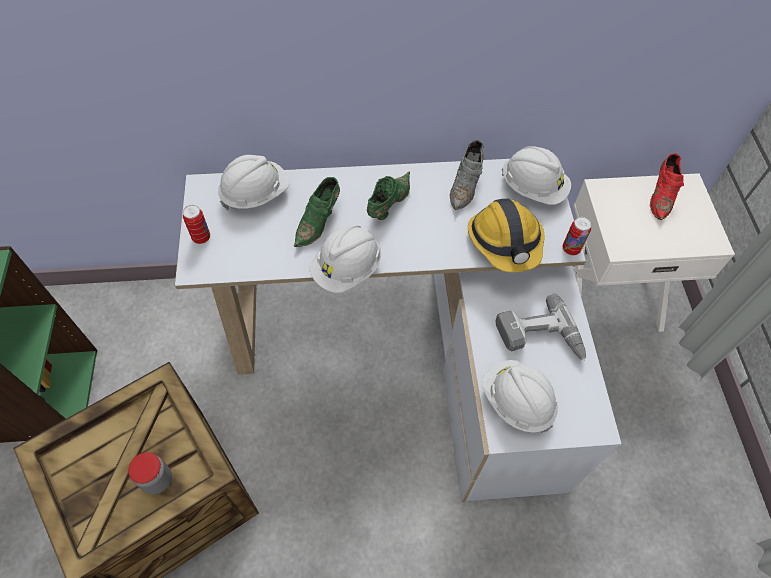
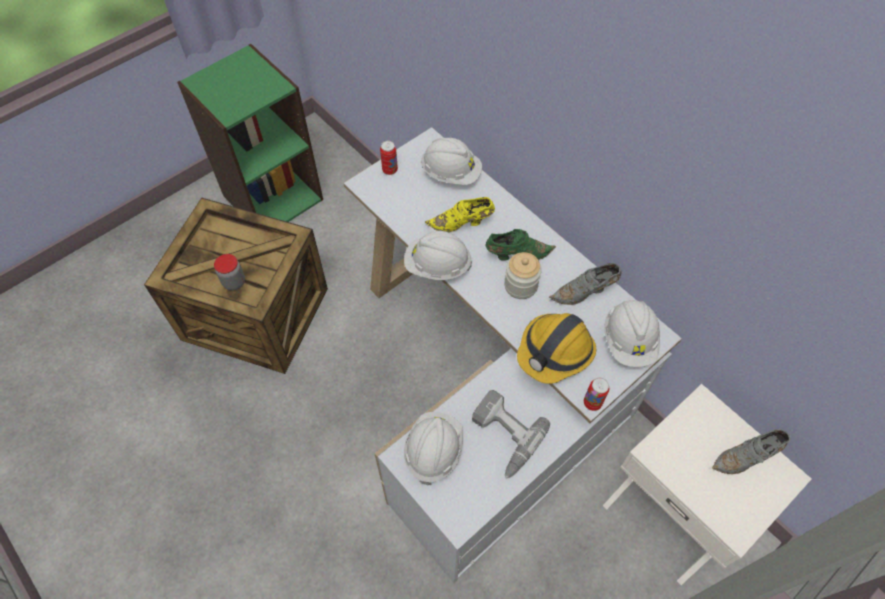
camera: 55 degrees right, 0 degrees up
(319, 222) = (462, 224): green shoe -> yellow shoe
(422, 222) = (520, 285): none -> jar
(661, 196) = (746, 457): red shoe -> grey shoe

